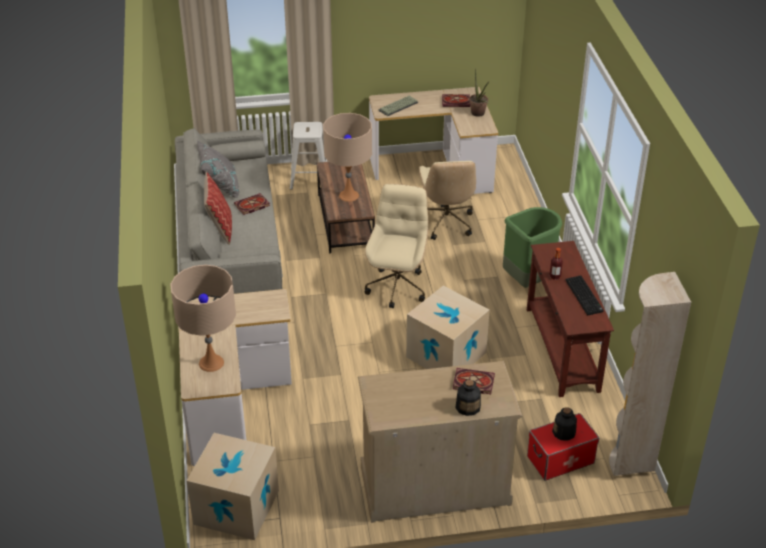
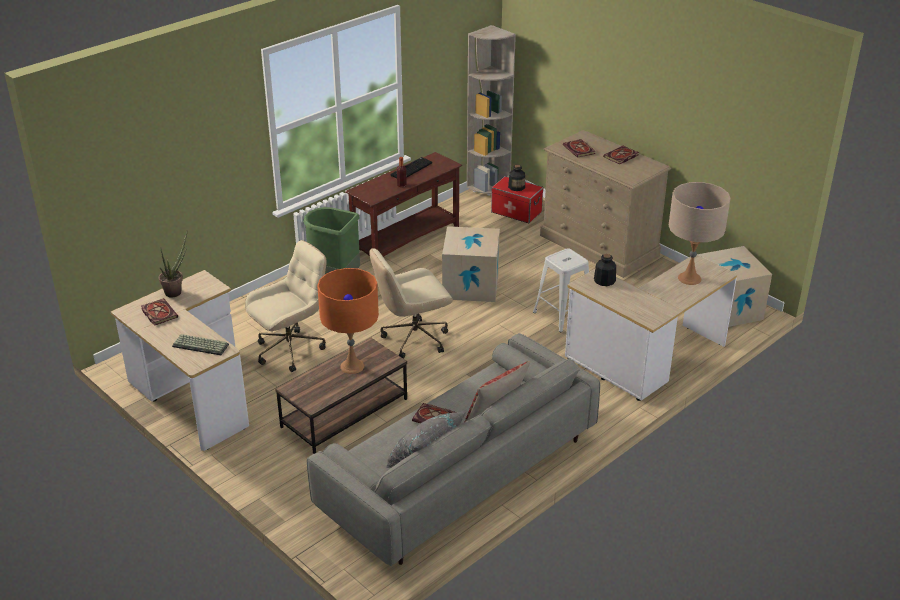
camera: 125 degrees left, 5 degrees down
(310, 178) = (286, 476): white stool -> white stool (563, 315)
(349, 195) = (352, 366): beige table lamp -> orange table lamp
(427, 405) = (621, 157): none -> book
(468, 407) = (602, 145): bottle -> bottle (604, 280)

